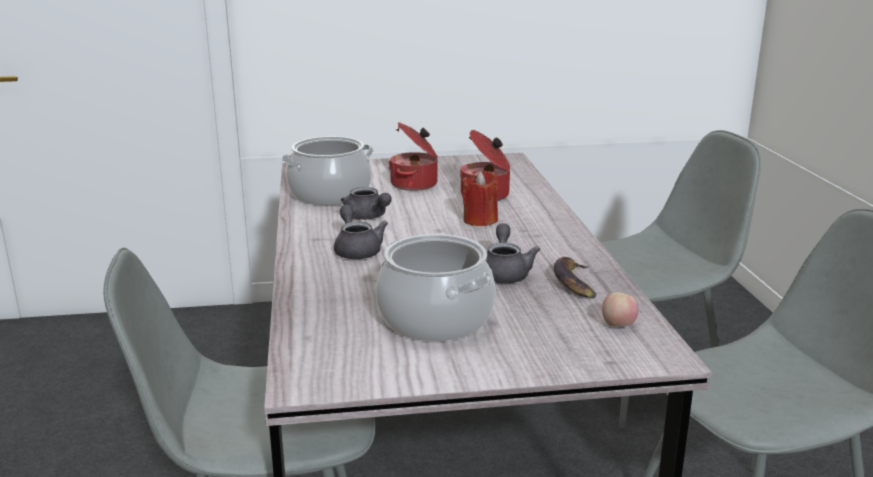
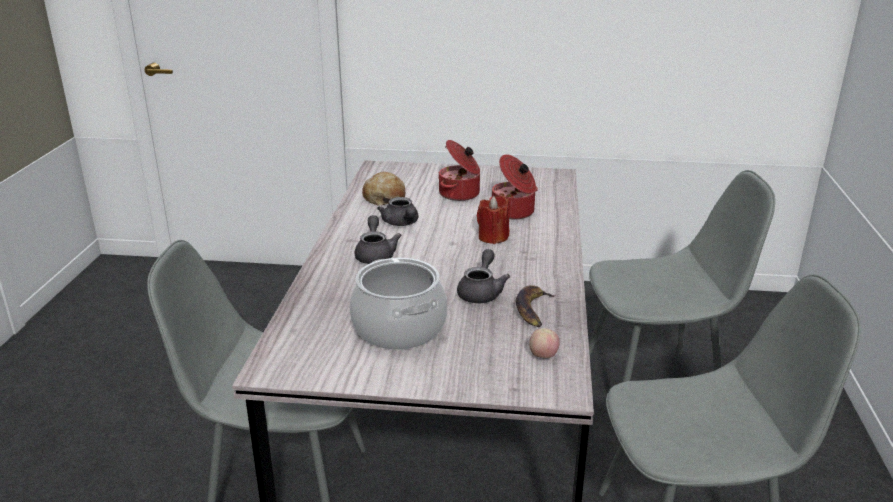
camera: 15 degrees right, 5 degrees up
(330, 195) = (384, 197): cooking pot -> bread

